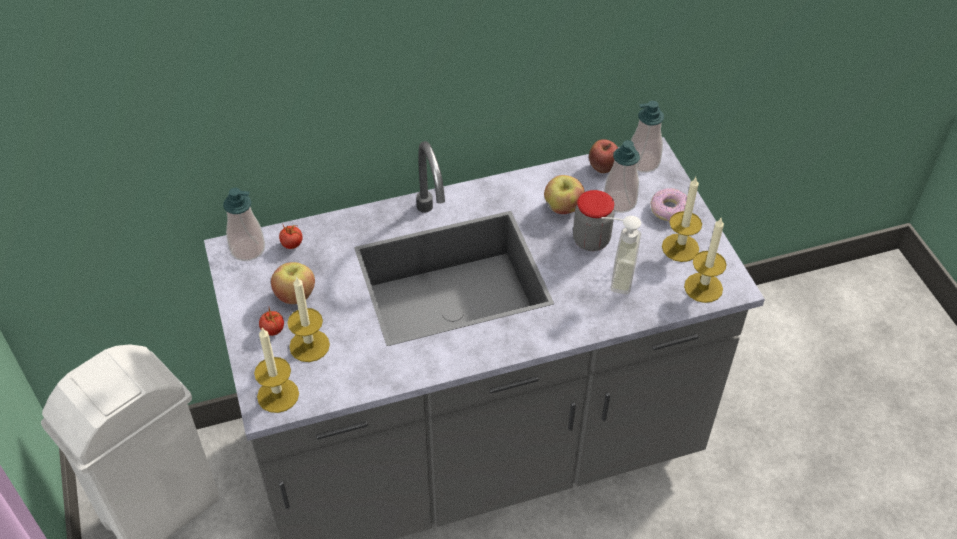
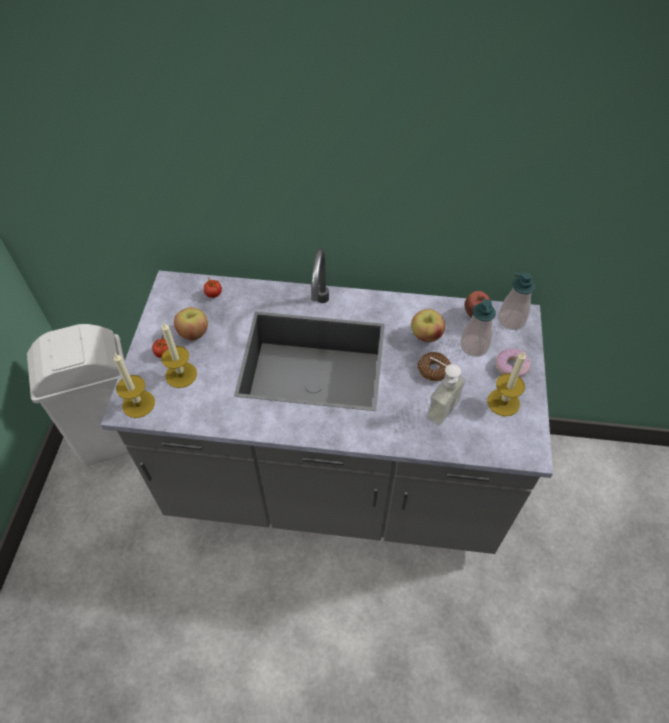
camera: 25 degrees right, 5 degrees up
(247, 249) = (182, 287): soap dispenser -> none
(591, 240) = (433, 370): jar -> donut
(703, 287) = (504, 443): candle -> none

